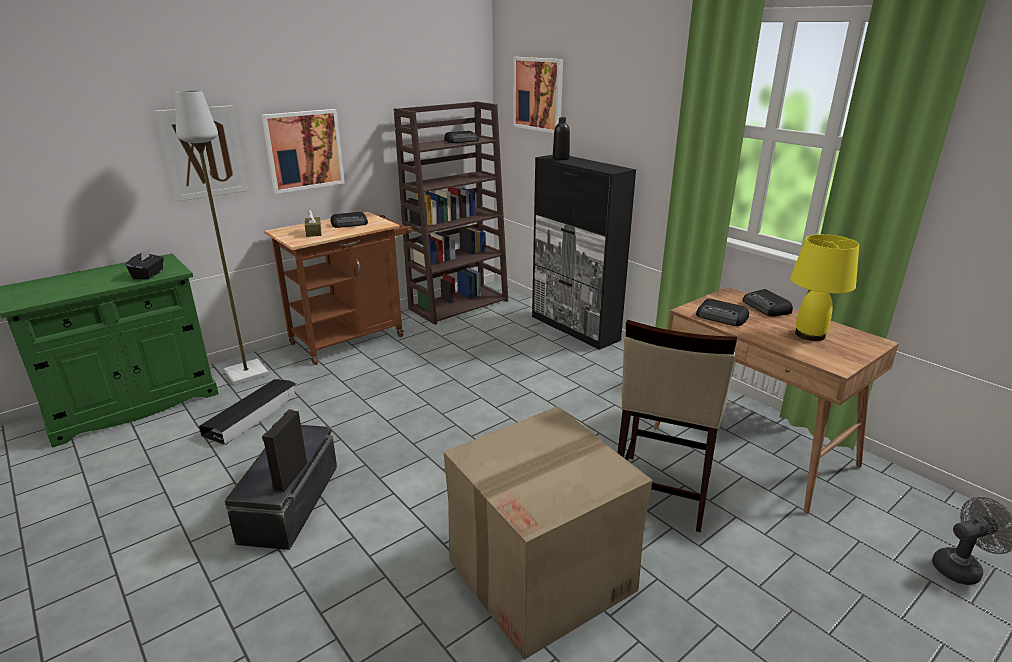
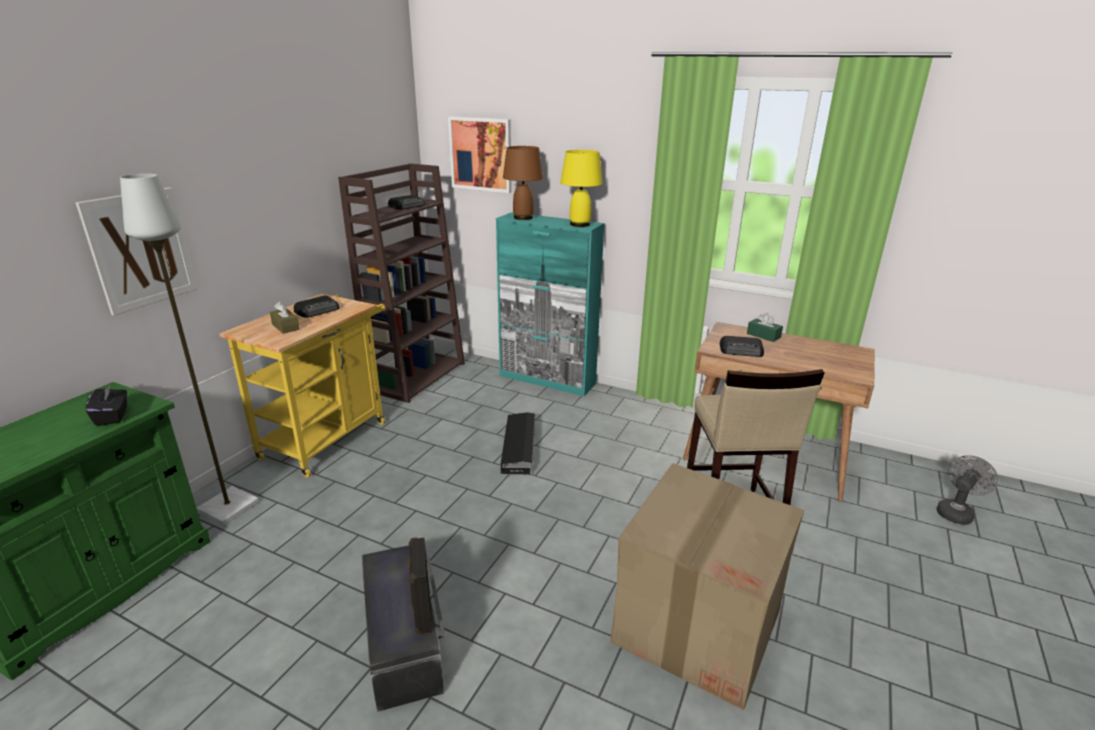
camera: 25 degrees left, 0 degrees up
(253, 415) = (276, 554): black storage box -> black storage box (519, 447)
(304, 150) = (252, 233): picture -> none
(353, 338) = (329, 436): brown cart -> yellow cart
(560, 158) = (522, 217): black bottle -> brown table lamp
(575, 328) = (547, 380): black cabinet -> turquoise cabinet
(766, 307) = (763, 335): radio -> green tissue box
(810, 335) = (815, 354): yellow table lamp -> yellow table lamp (580, 224)

